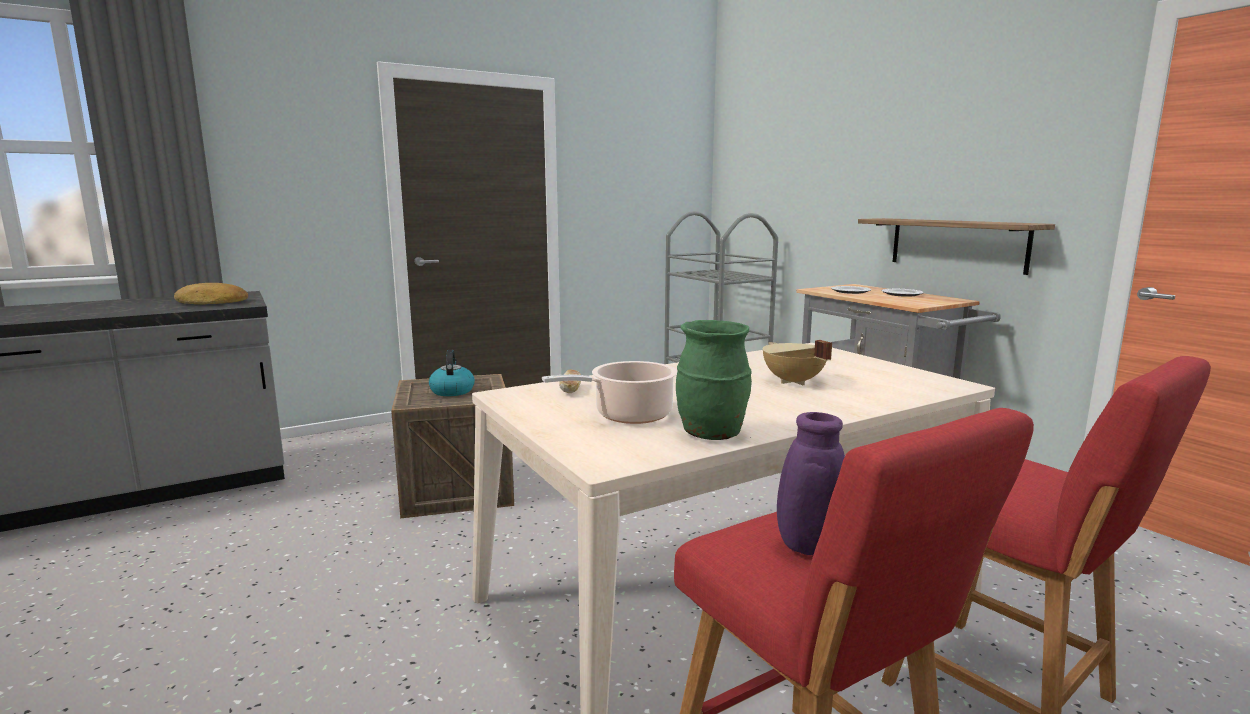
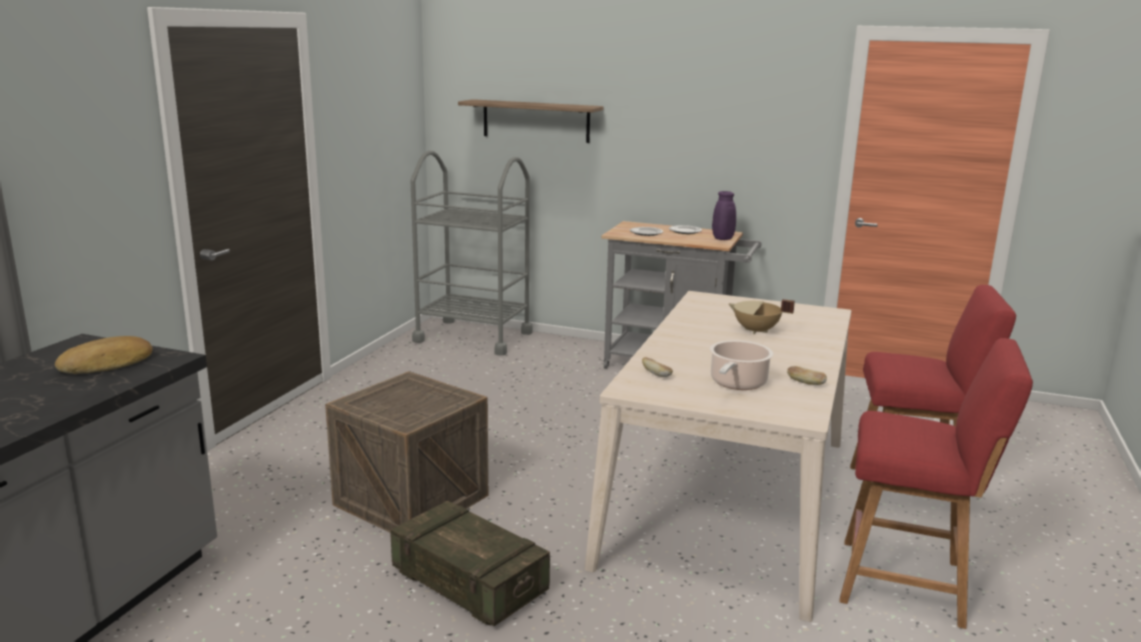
camera: 40 degrees left, 5 degrees up
(376, 566) = (469, 583): none -> crate
(452, 391) = (404, 401): kettle -> none
(712, 434) = (805, 383): green vase -> bread
(804, 548) = (919, 434): purple vase -> purple vase (722, 239)
(957, 244) = (717, 186): shelf -> shelf (536, 121)

